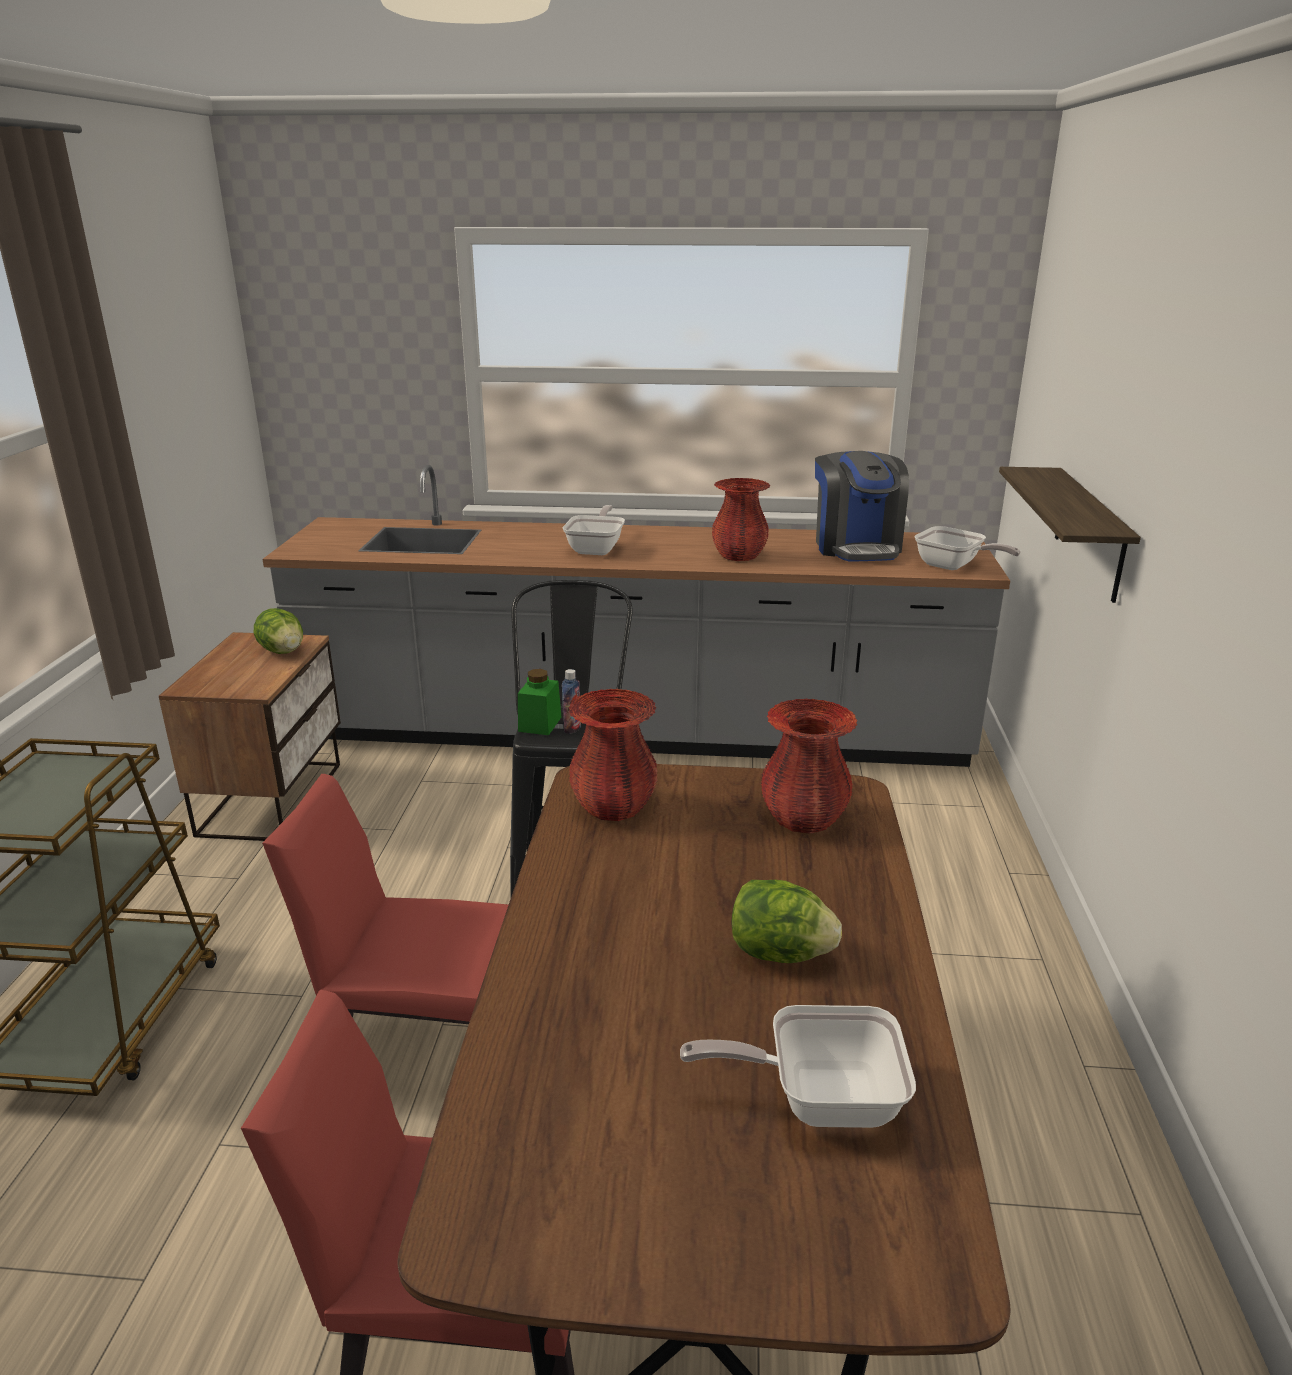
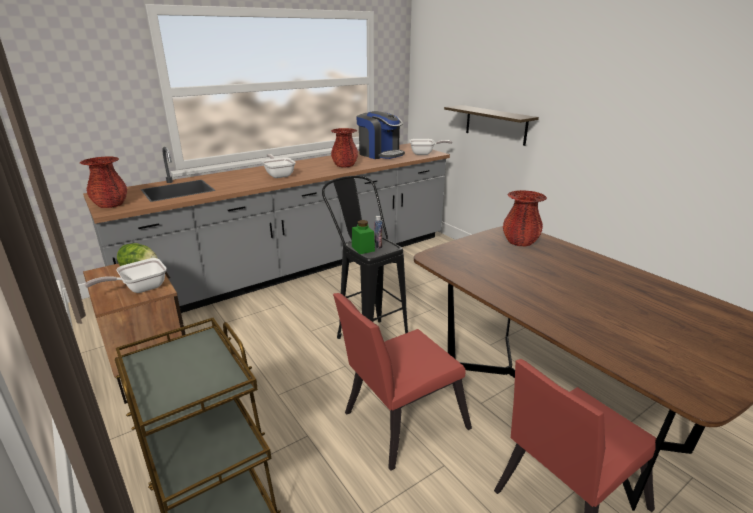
camera: 40 degrees left, 0 degrees up
(613, 807) = (459, 262): red vase -> red vase (111, 205)
(779, 953) = (593, 279): lettuce -> none
(818, 1099) = (678, 309): frying pan -> frying pan (139, 288)

